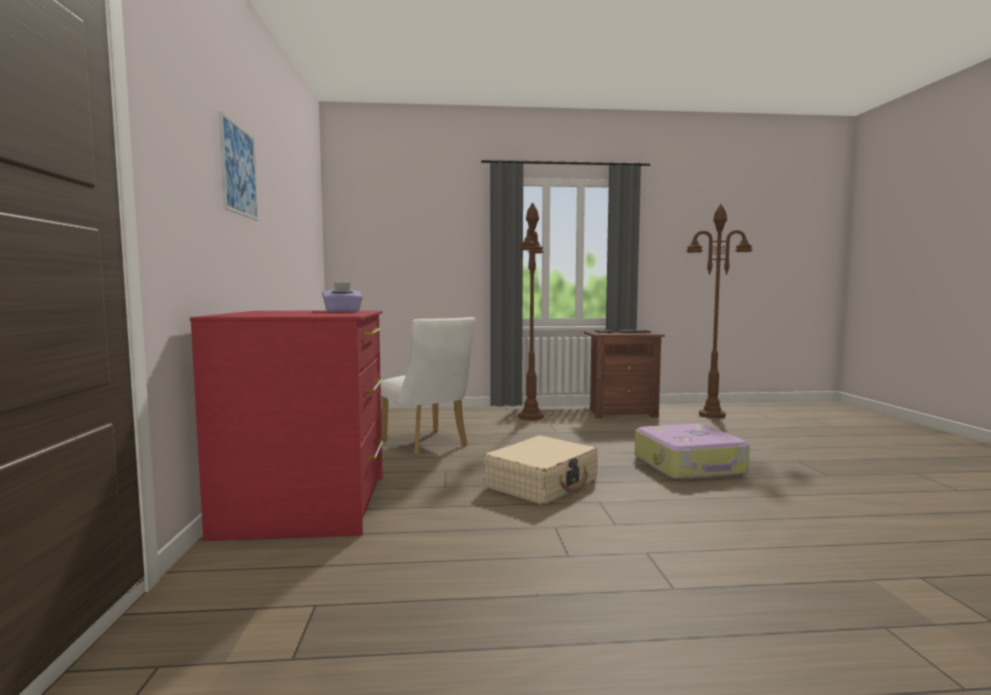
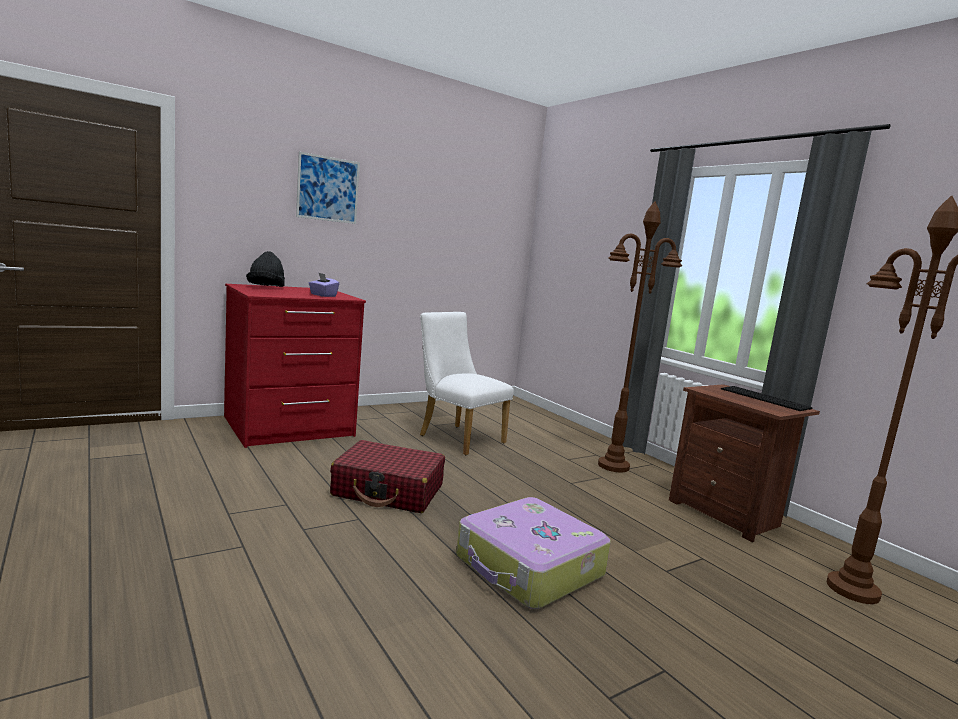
camera: 60 degrees right, 5 degrees up
(258, 314) = (266, 288): none -> black hat
(428, 444) = (457, 437): white chair -> white chair turned 105 degrees clockwise
(542, 484) = (388, 491): beige suitcase -> red suitcase

